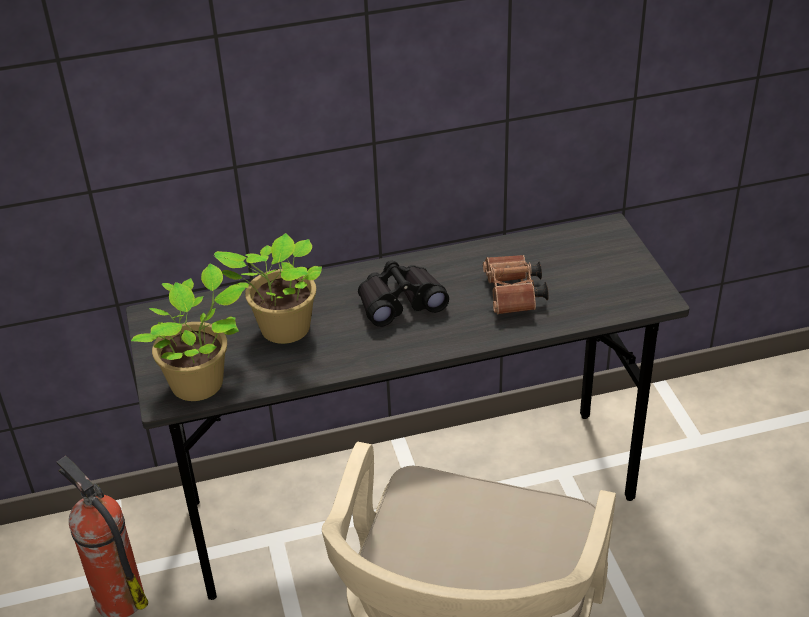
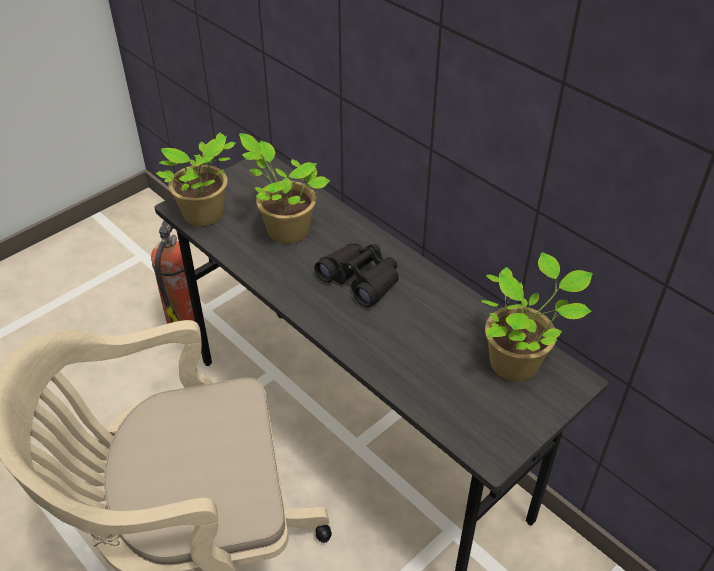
camera: 60 degrees right, 5 degrees up
(513, 297) = (418, 347): brown binoculars -> none
(570, 249) = (518, 362): none -> potted plant

